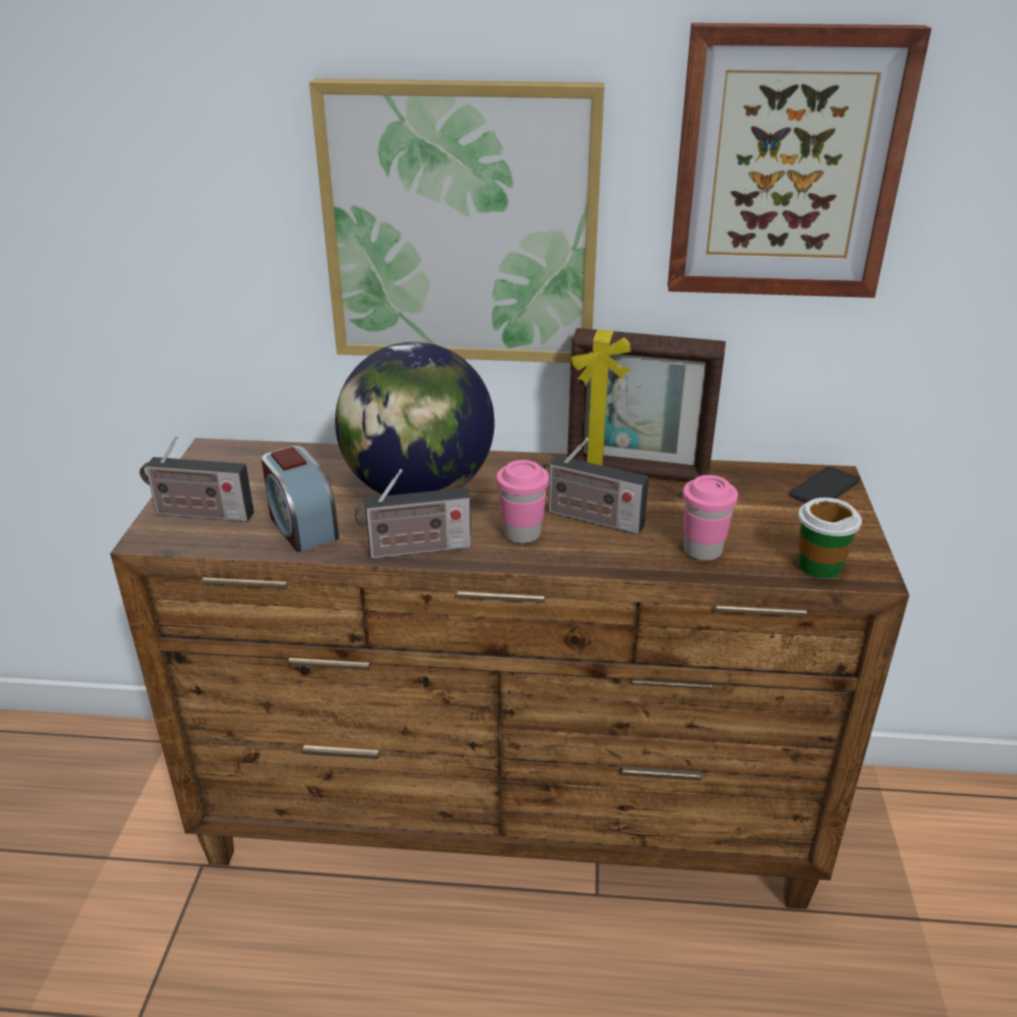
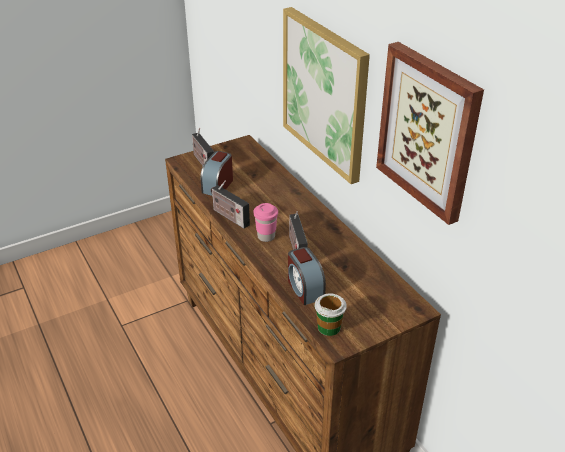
camera: 55 degrees right, 5 degrees up
(419, 490) = (269, 199): globe -> none
(637, 473) = (348, 247): picture frame -> none
(702, 550) = (304, 288): pink cup -> alarm clock
(824, 488) = (402, 309): phone -> none

